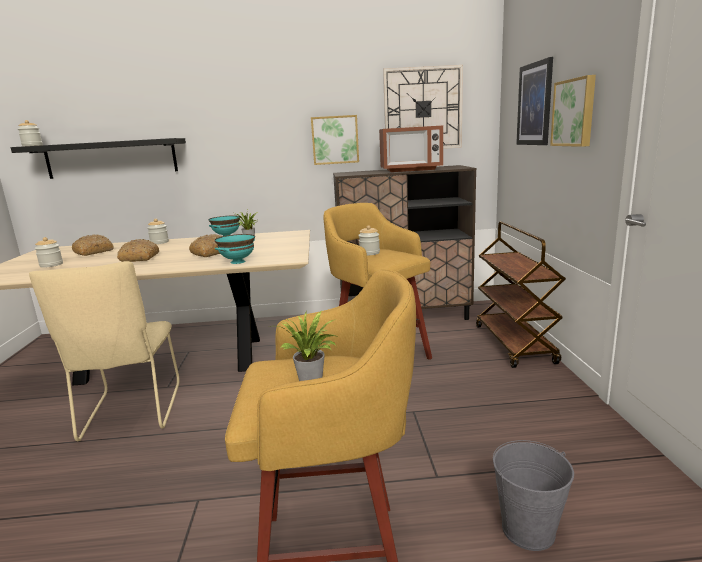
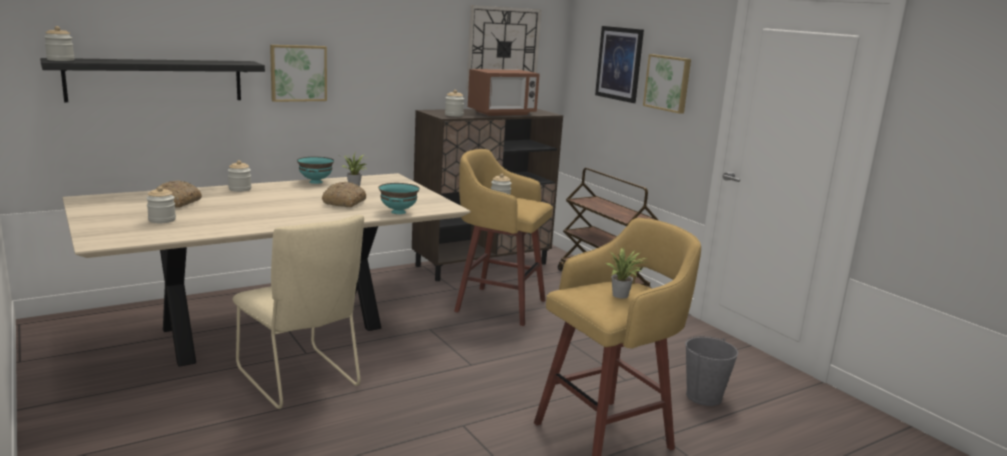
camera: 30 degrees left, 0 degrees up
(139, 258) = (266, 209): bread -> none
(335, 140) = (418, 74): picture -> picture (298, 73)
(356, 173) = (454, 115): none -> jar

